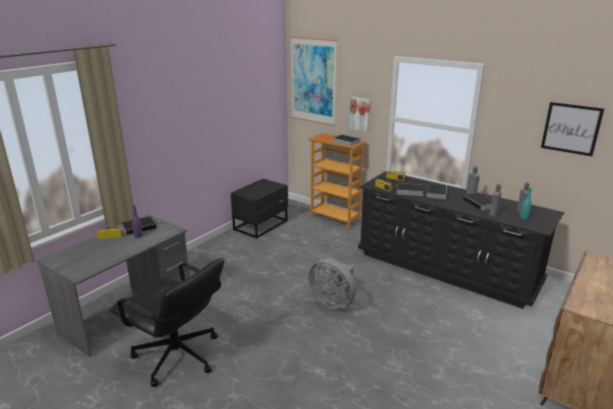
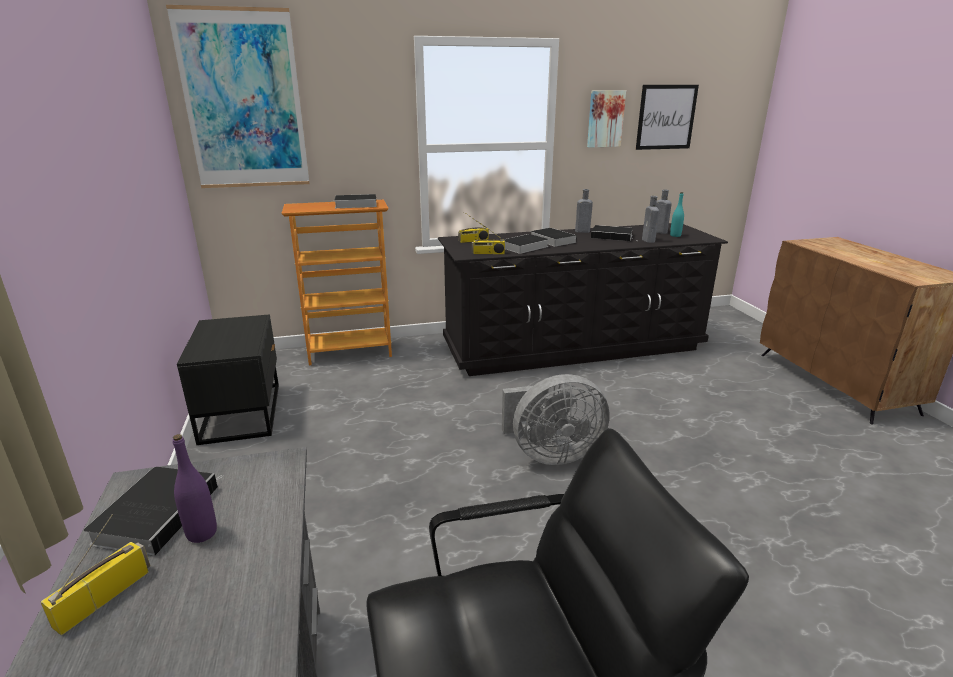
camera: 50 degrees left, 0 degrees up
(360, 114) = (361, 151): picture -> picture (605, 119)

